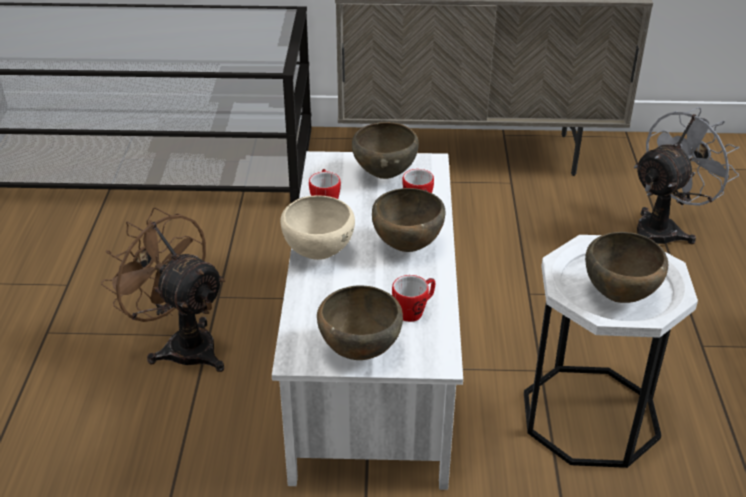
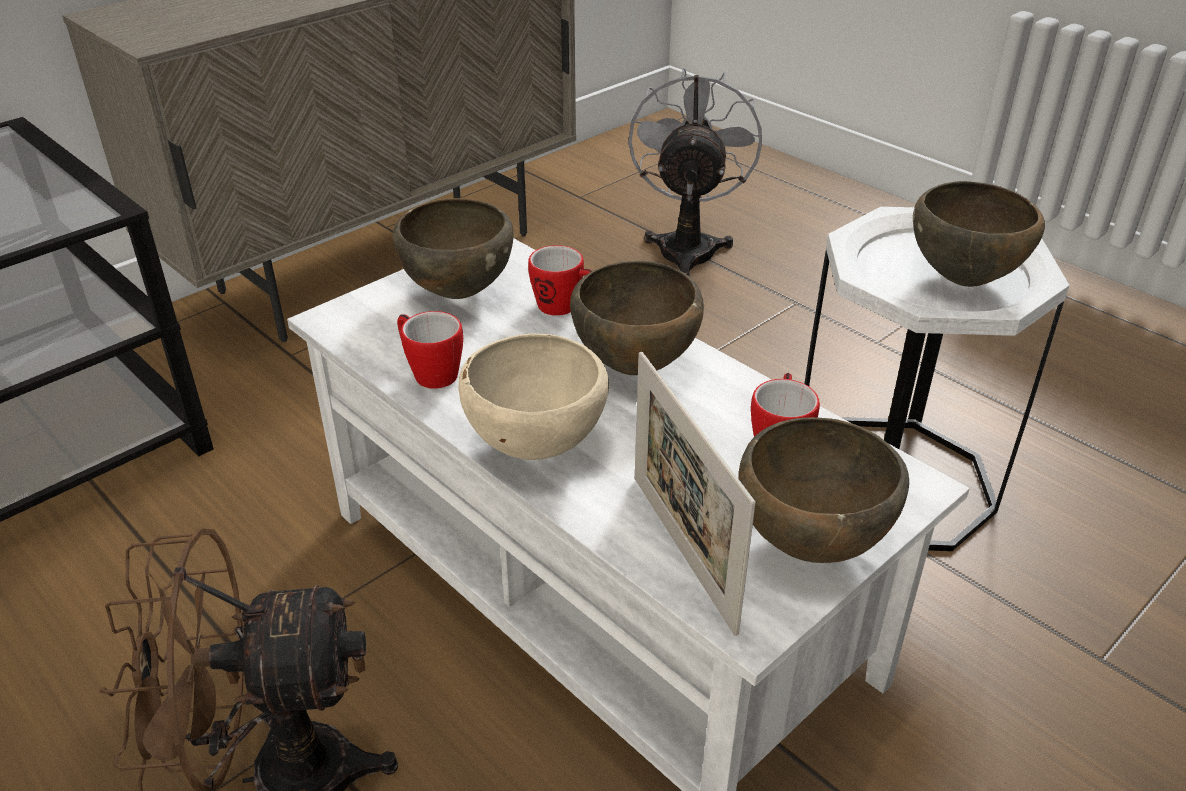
camera: 45 degrees left, 0 degrees up
(312, 322) = (682, 551): none -> picture frame

